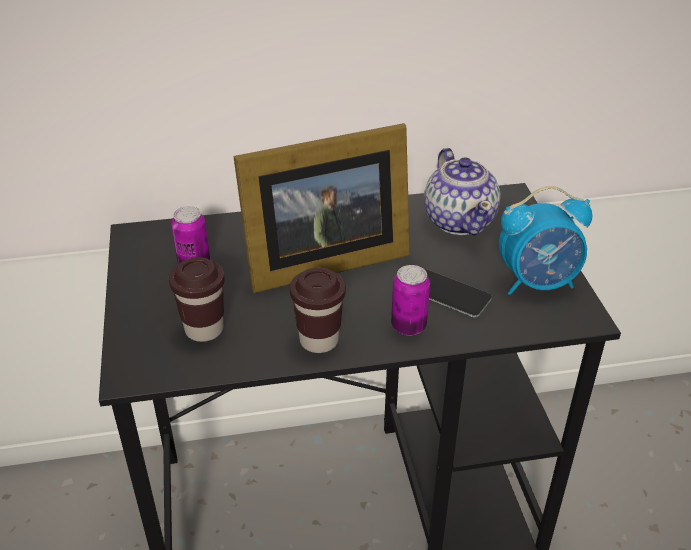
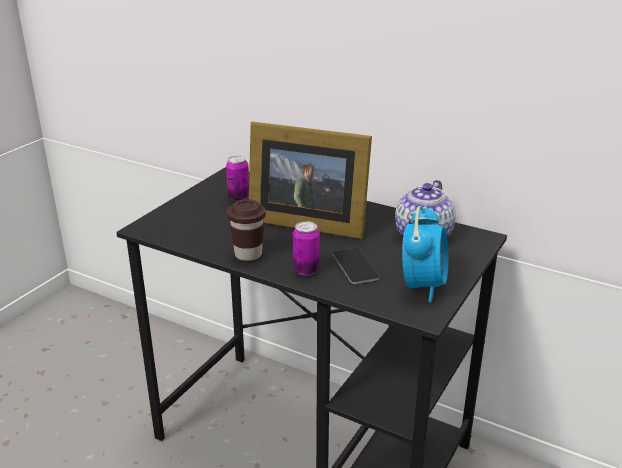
camera: 40 degrees right, 10 degrees down
(204, 329) = (201, 225): brown cup -> none
(537, 282) = (423, 286): alarm clock -> alarm clock turned 105 degrees counterclockwise

